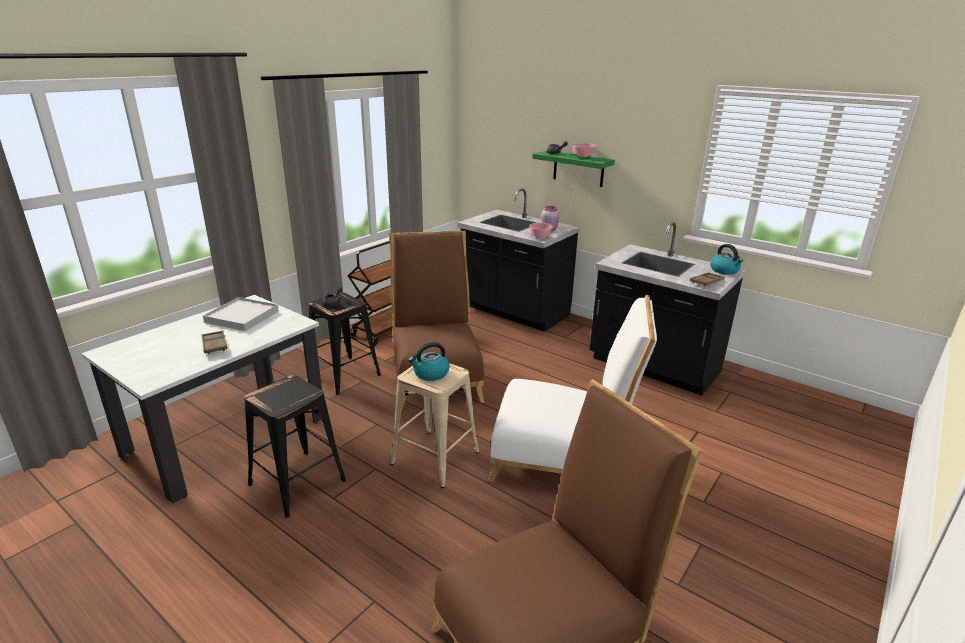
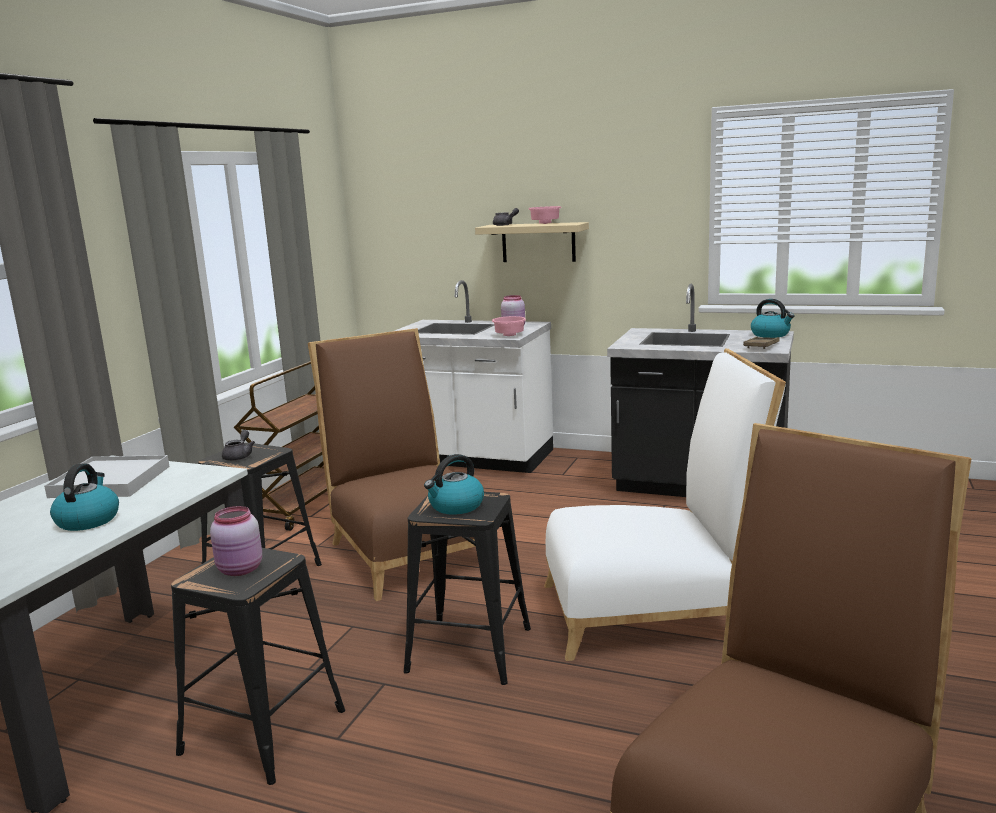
camera: 15 degrees left, 10 degrees down
(214, 345) = (88, 520): brown tray -> kettle
(284, 395) = (240, 570): none -> pink jar
(434, 458) = (469, 650): beige stool -> black stool
(514, 312) = (474, 458): black counter -> white counter
(578, 168) = (538, 242): green shelf -> beige shelf

